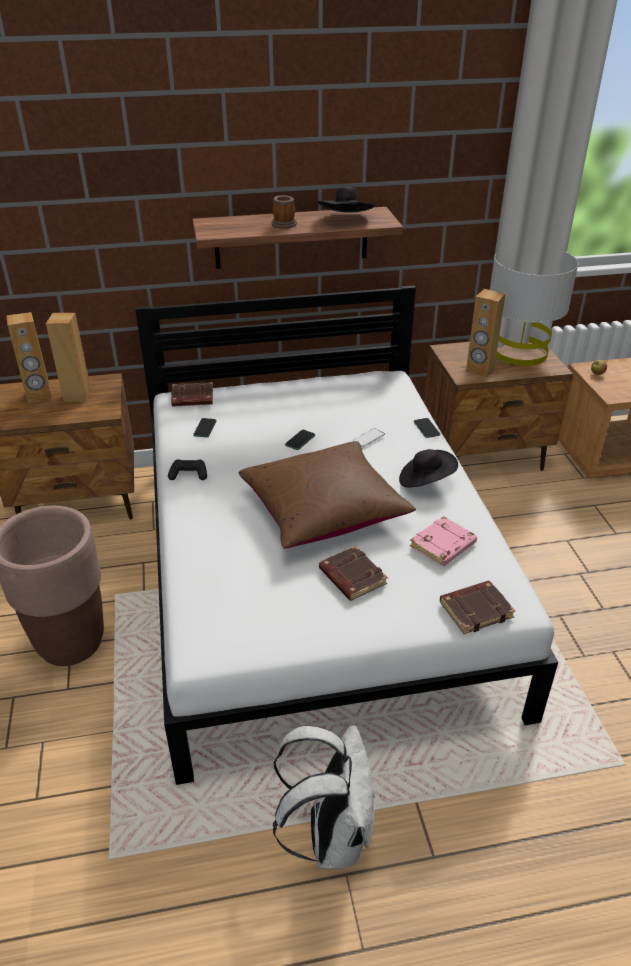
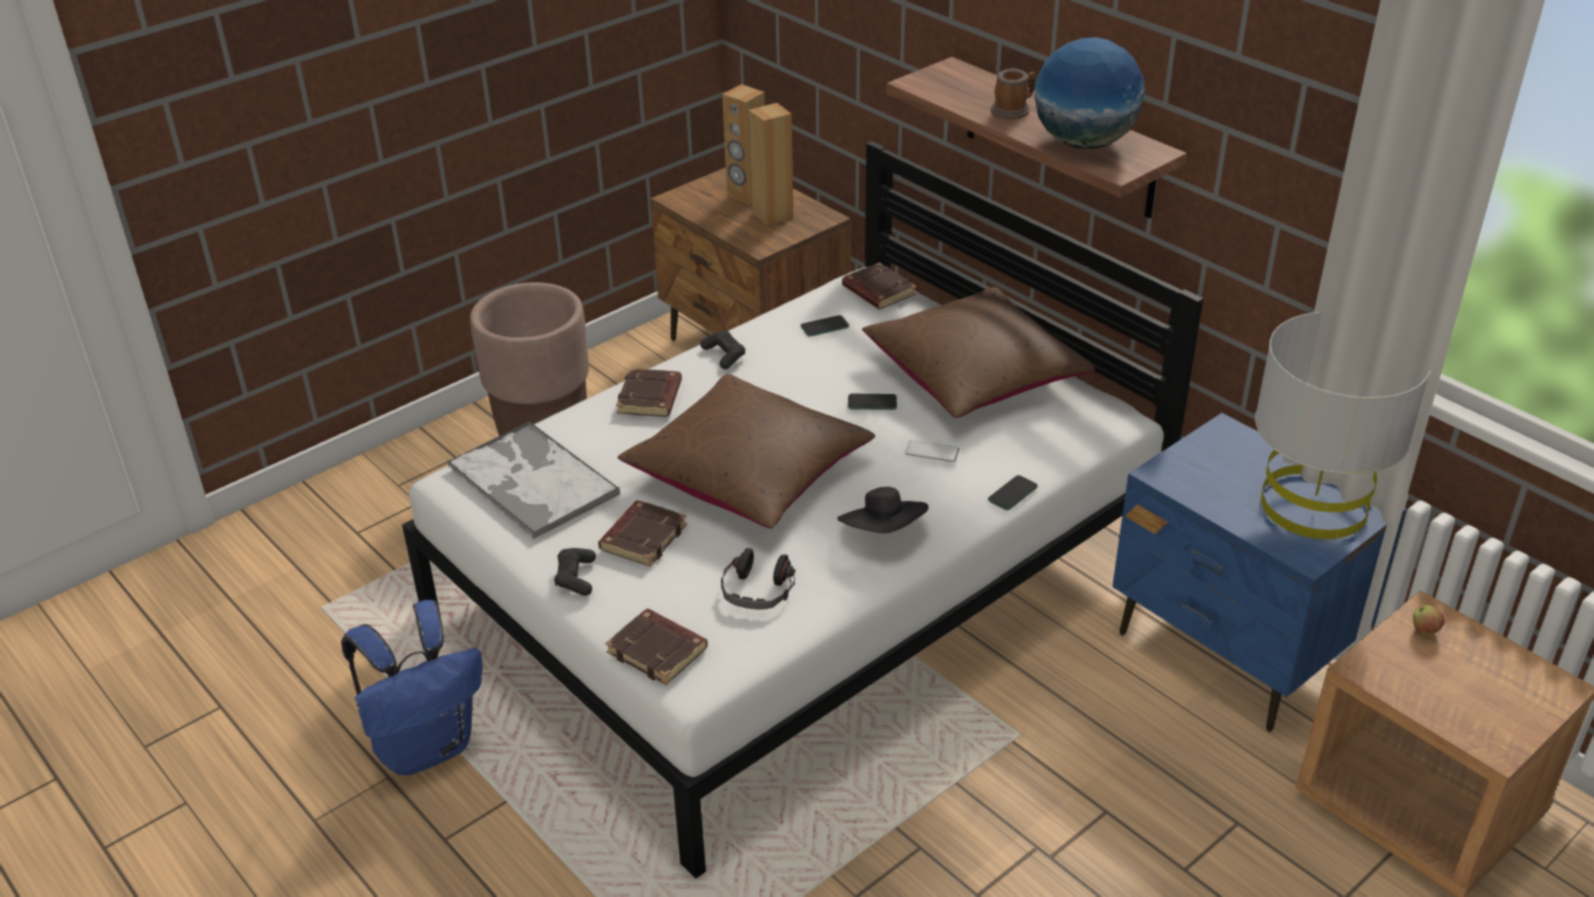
camera: 60 degrees right, 0 degrees up
(201, 521) = (650, 398): none -> brown book
(239, 609) = (531, 480): none -> tray
(309, 400) = (974, 375): none -> brown pillow
(330, 834) = (427, 746): white backpack -> blue backpack
(346, 220) = (1084, 143): black hat -> globe
(372, 623) = (576, 577): none -> black game controller
(443, 546) = (758, 589): pink book -> headphones
(479, 370) = (1201, 482): brown speaker -> none
(484, 456) = (1232, 651): brown nightstand -> blue nightstand

